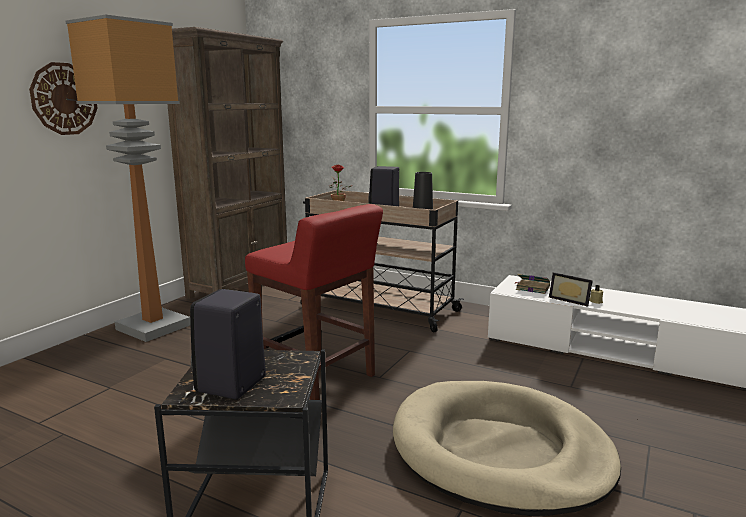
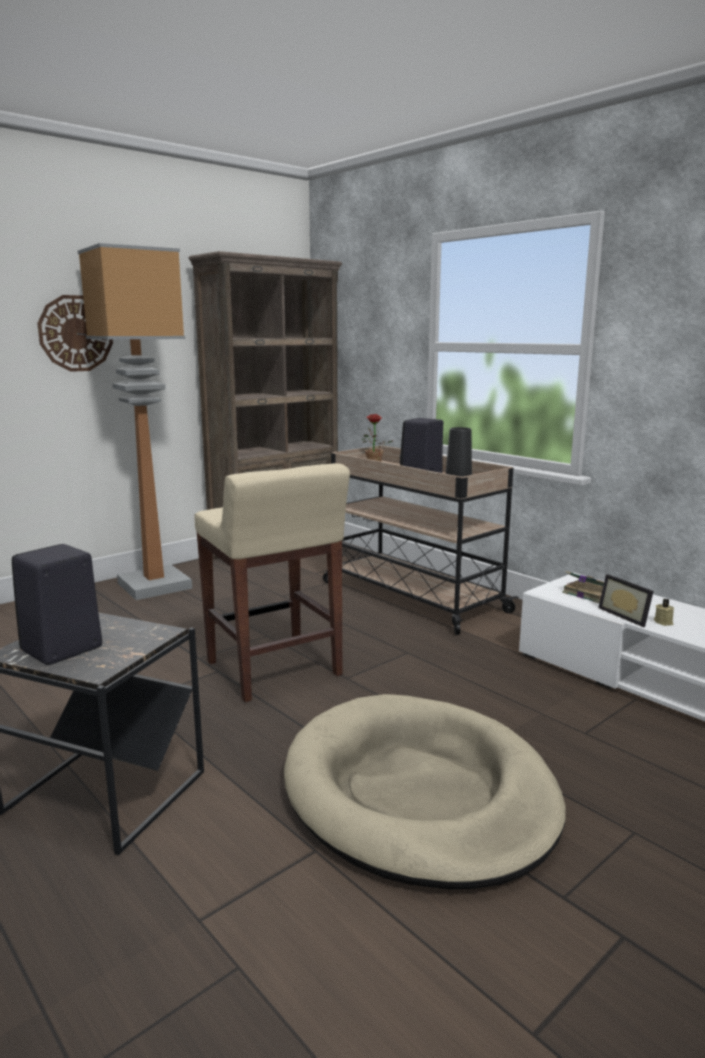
camera: 20 degrees right, 0 degrees up
(317, 380) = (274, 670): red stool -> beige stool

